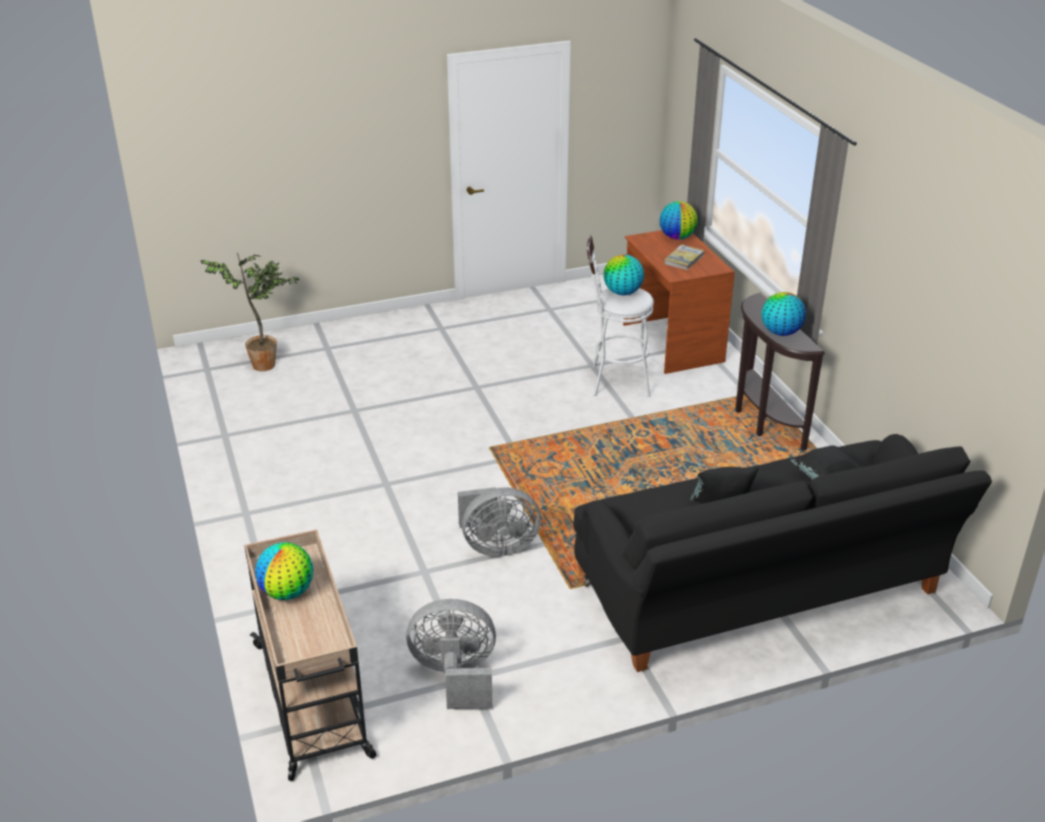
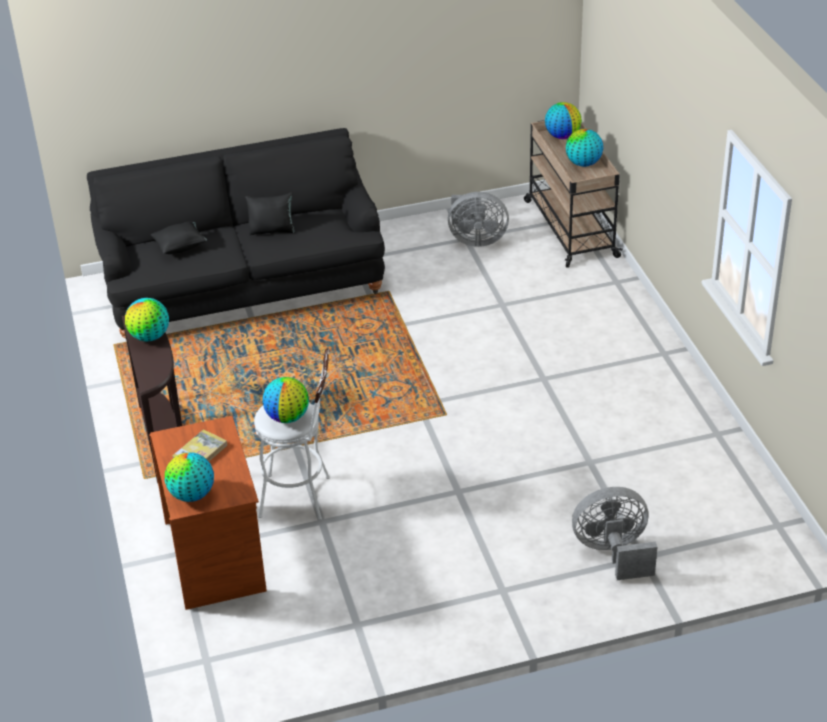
camera: 175 degrees left, 5 degrees up
(267, 364) = (708, 532): potted plant -> none
(307, 649) = (562, 136): none -> globe
(497, 546) = (443, 322): grey fan -> grey fan (613, 552)

